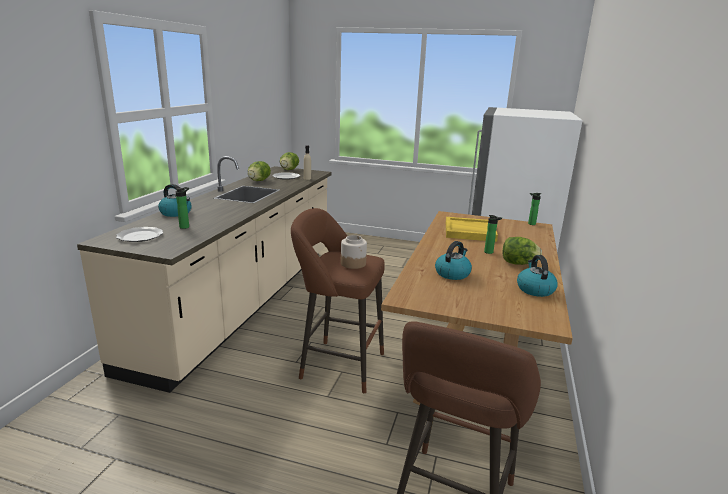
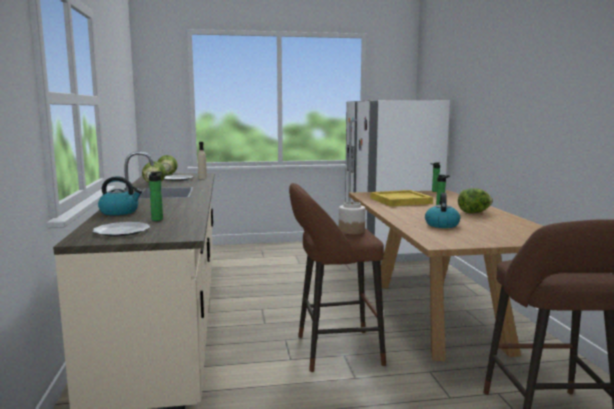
camera: 25 degrees left, 10 degrees down
(535, 289) = (515, 224): kettle -> none

